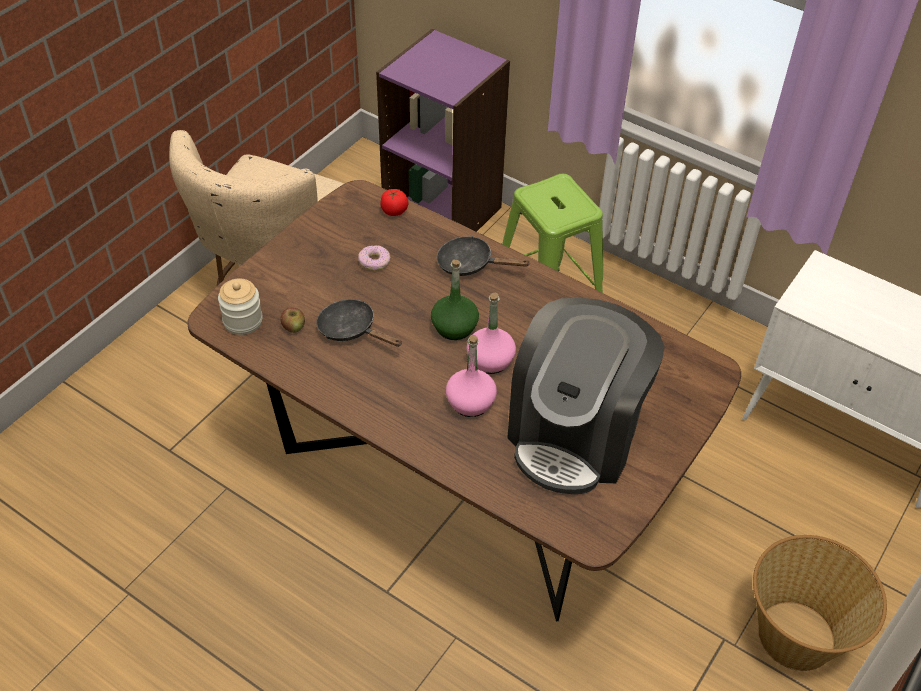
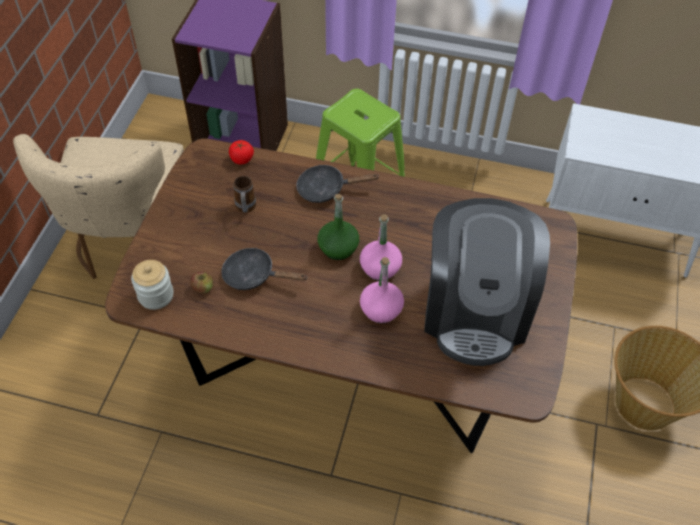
camera: 20 degrees left, 5 degrees up
(374, 261) = (245, 209): donut -> mug

